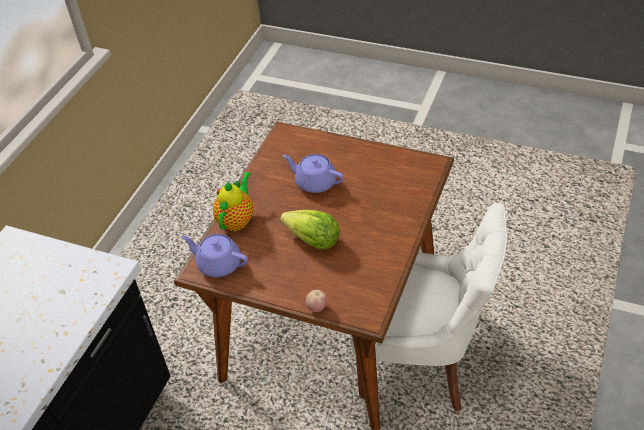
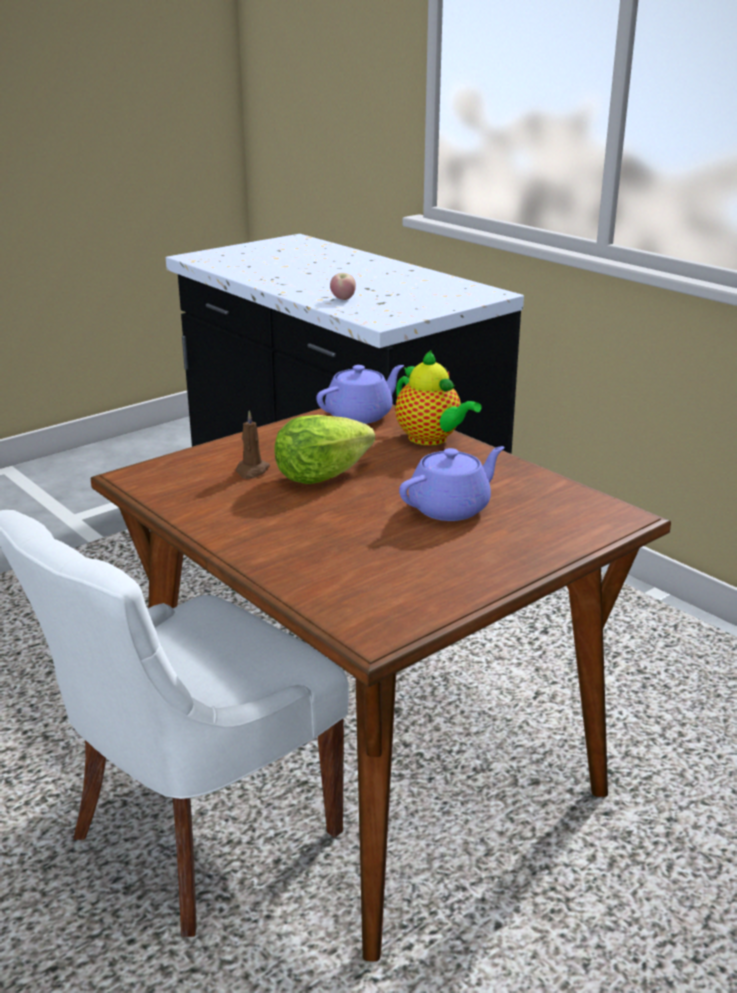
camera: 115 degrees right, 20 degrees down
(317, 307) = (200, 450): apple -> apple (343, 299)
(327, 270) = (252, 471): none -> brown candle

